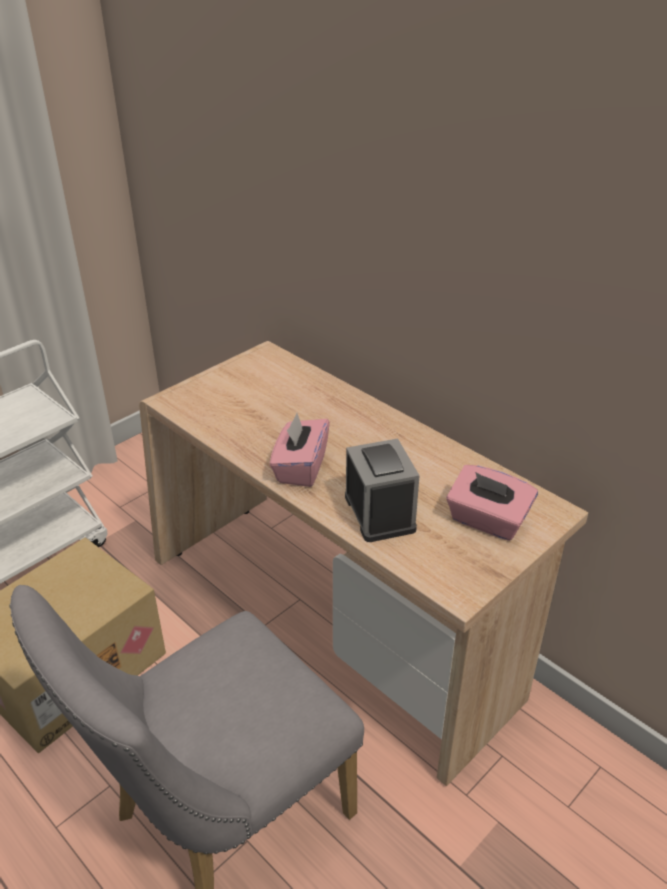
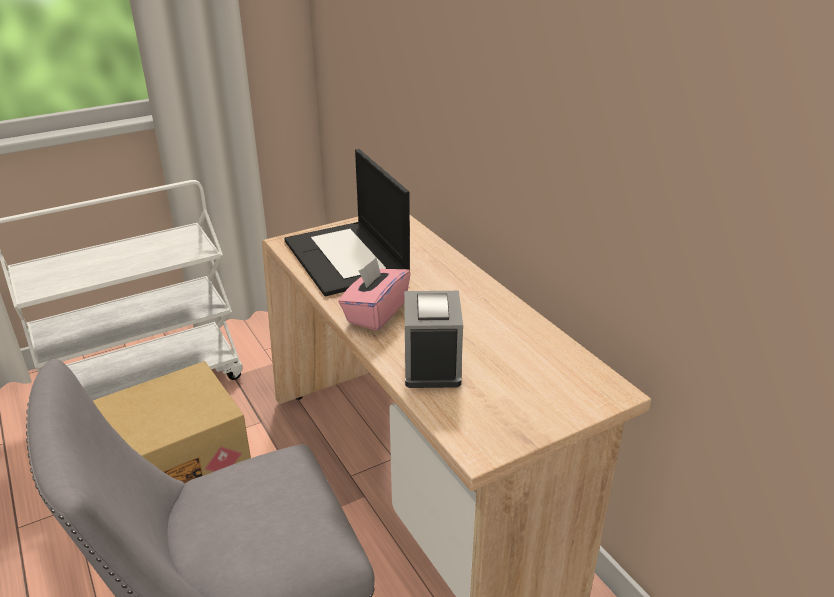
camera: 15 degrees right, 5 degrees down
(243, 410) = (347, 258): none -> laptop
(487, 521) = (538, 389): pink tissue box -> none

